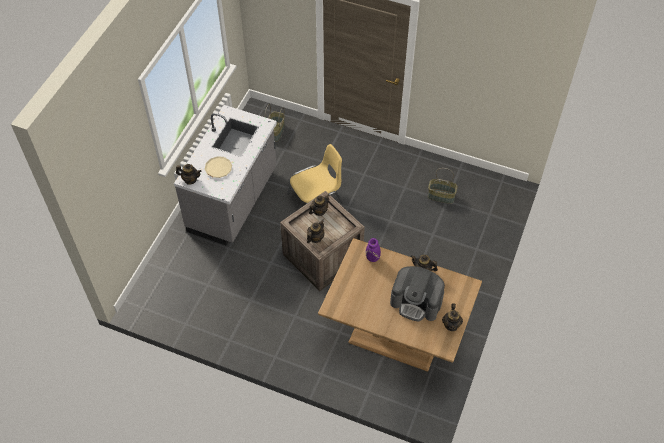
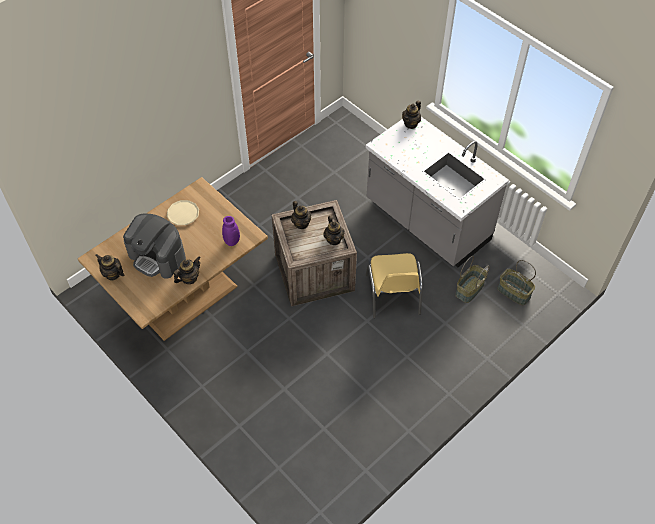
camera: 115 degrees right, 0 degrees up
(218, 168) = (414, 148): beige plate -> beige plate (183, 214)
(416, 302) = (158, 256): coffee machine -> coffee machine turned 105 degrees counterclockwise
(441, 196) = (333, 426): basket -> basket (469, 290)

